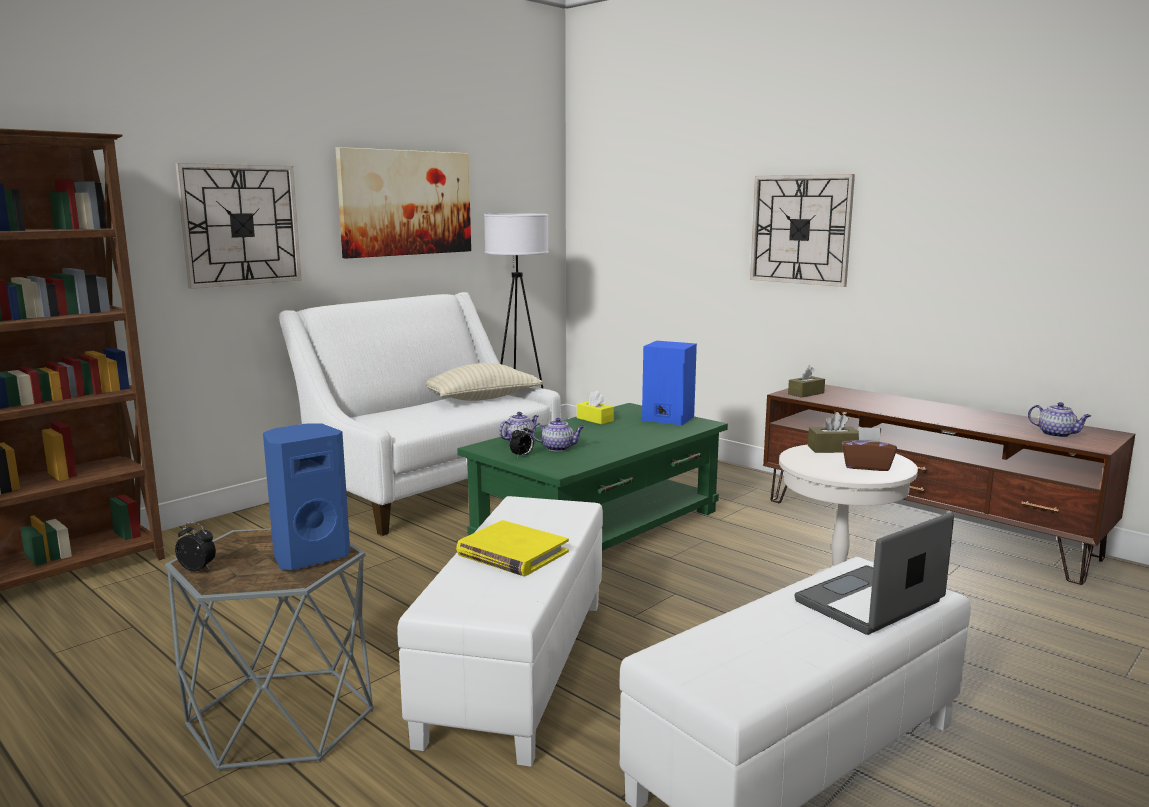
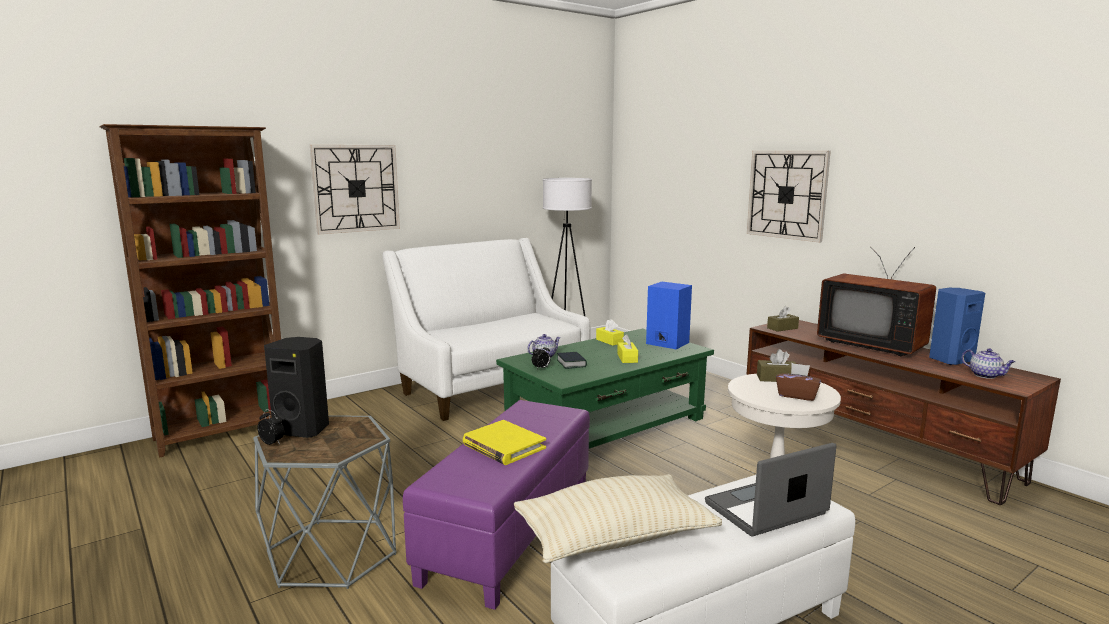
camera: 10 degrees right, 0 degrees up
(235, 549) = (303, 429): none -> black speaker
(309, 556) = (350, 439): blue speaker -> blue speaker (949, 360)
(406, 203) = (482, 170): picture -> none
(481, 398) = (531, 320): beige pillow -> beige pillow (614, 538)
(516, 666) = (509, 530): white ottoman -> purple ottoman
(558, 448) = (571, 363): teapot -> book
(626, 438) = (627, 358): none -> yellow tissue box
(917, 407) = (872, 344): none -> television

